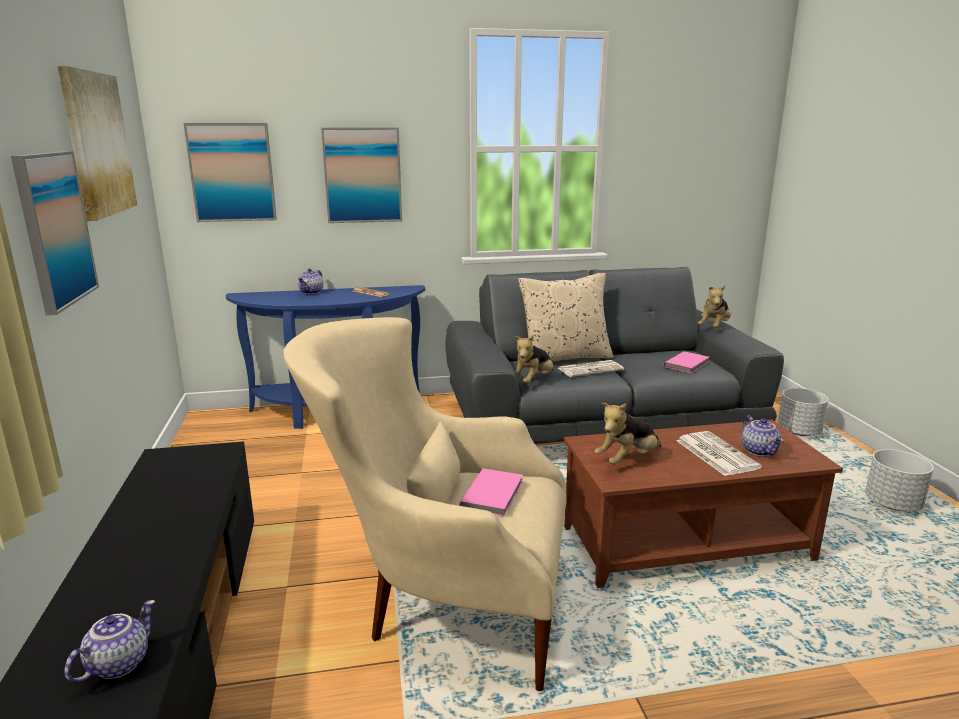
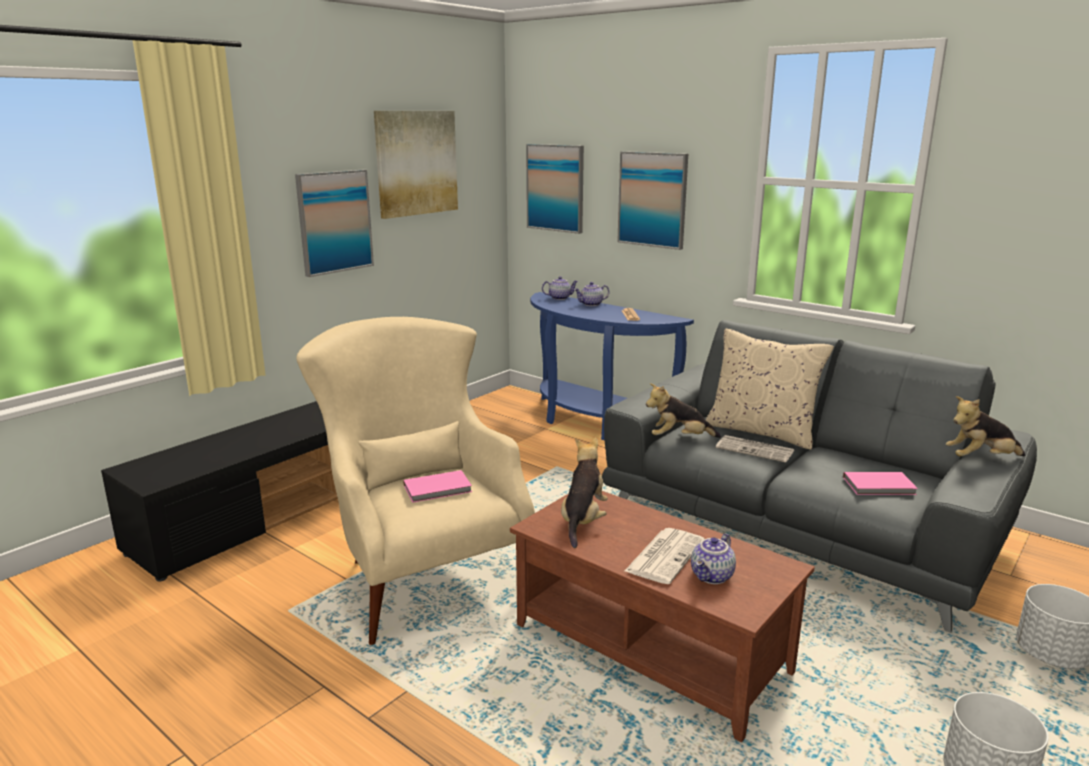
camera: 50 degrees right, 0 degrees up
(118, 663) = (174, 471): teapot -> teapot (559, 298)
(628, 460) = (583, 521): plush toy -> plush toy turned 90 degrees clockwise

